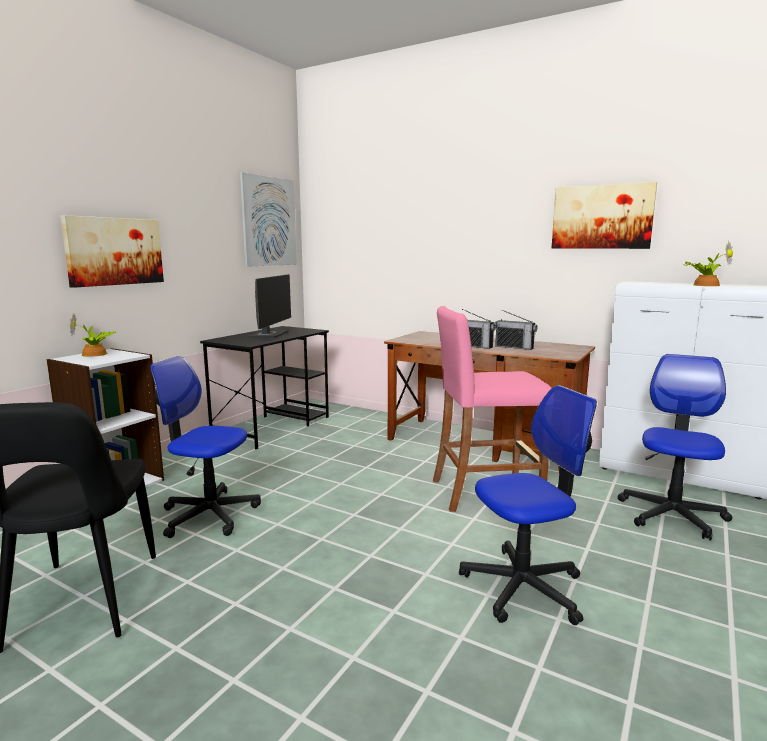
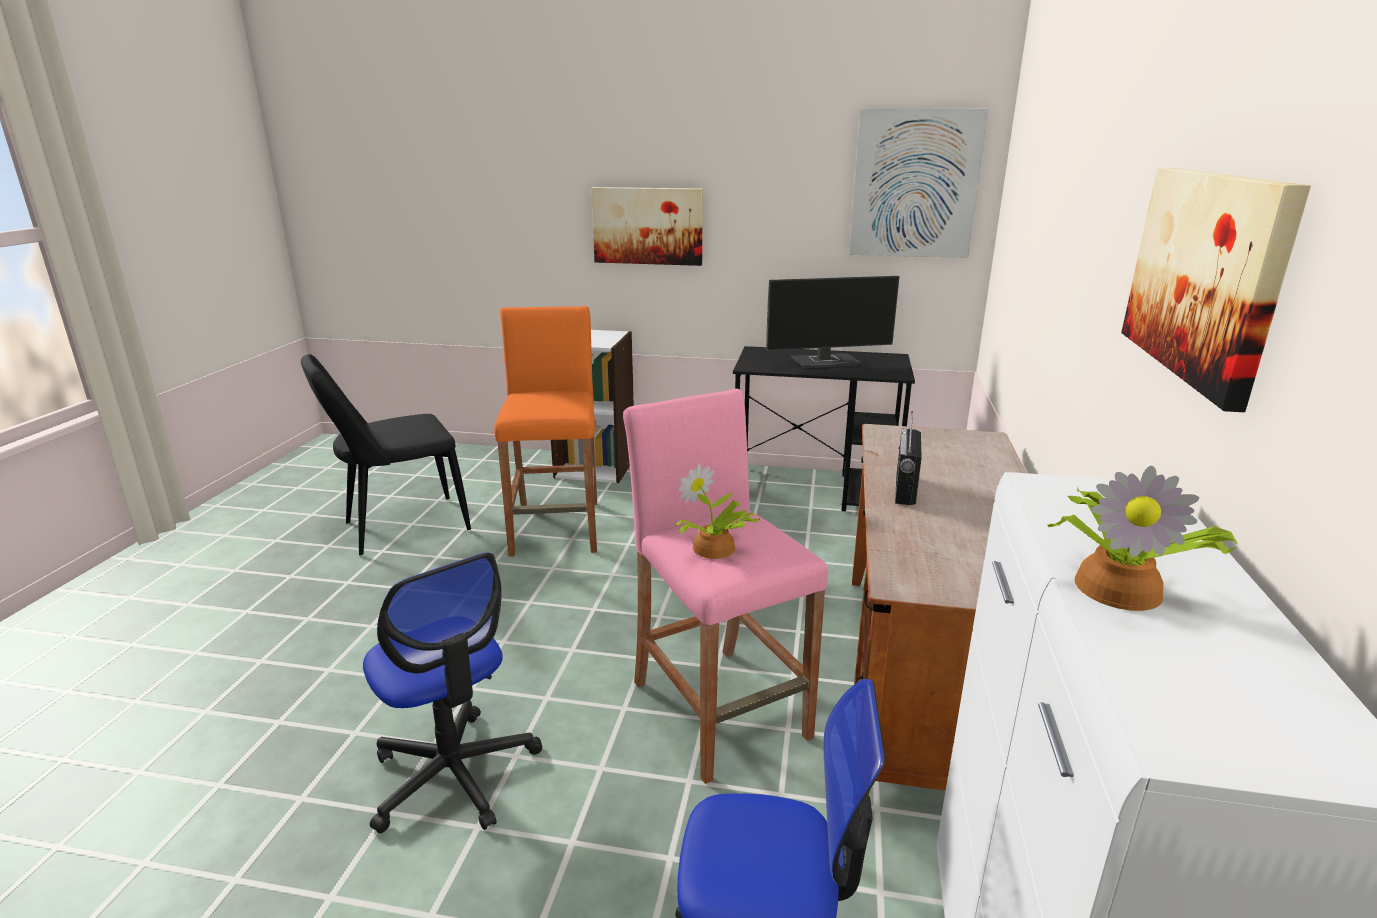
camera: 70 degrees right, 10 degrees up
(95, 354) = (597, 334): potted plant -> potted plant (714, 549)
(209, 514) = (557, 528): office chair -> orange stool
(514, 347) = (942, 525): radio -> none

